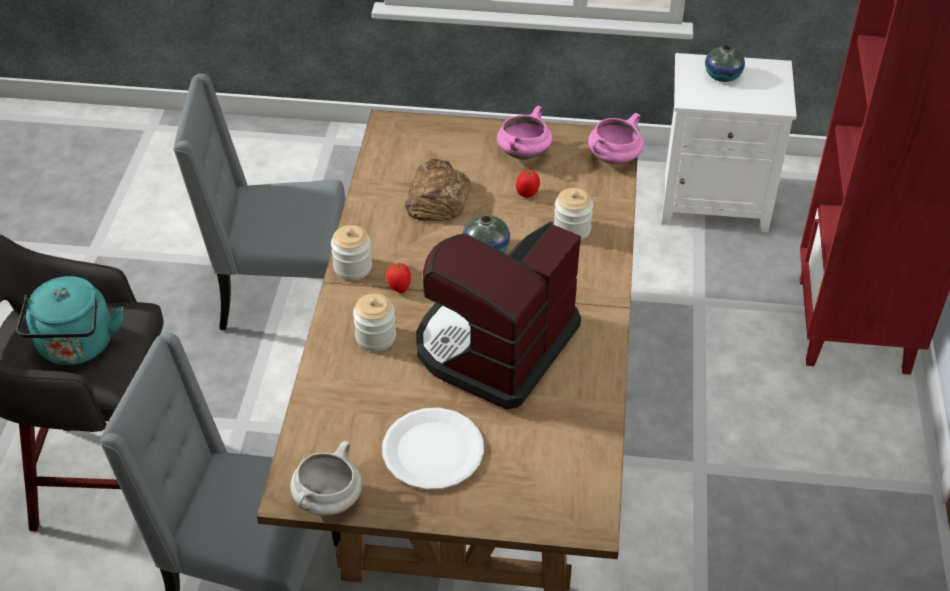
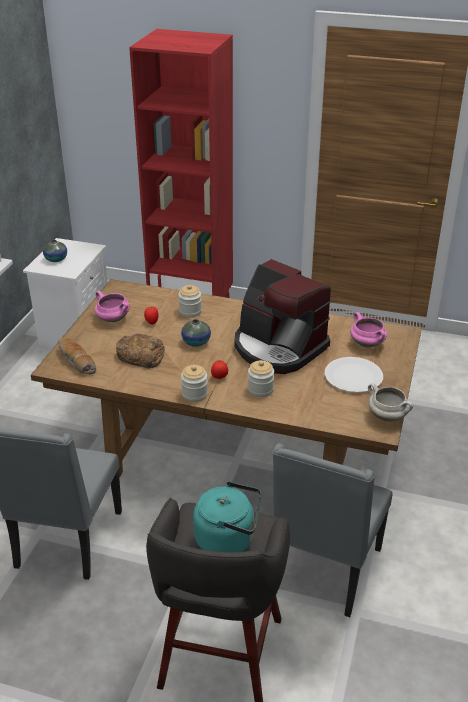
camera: 80 degrees left, 10 degrees down
(409, 141) = (76, 361): none -> bread
(614, 159) = (134, 290): pink cooking pot -> pink cooking pot (368, 344)

